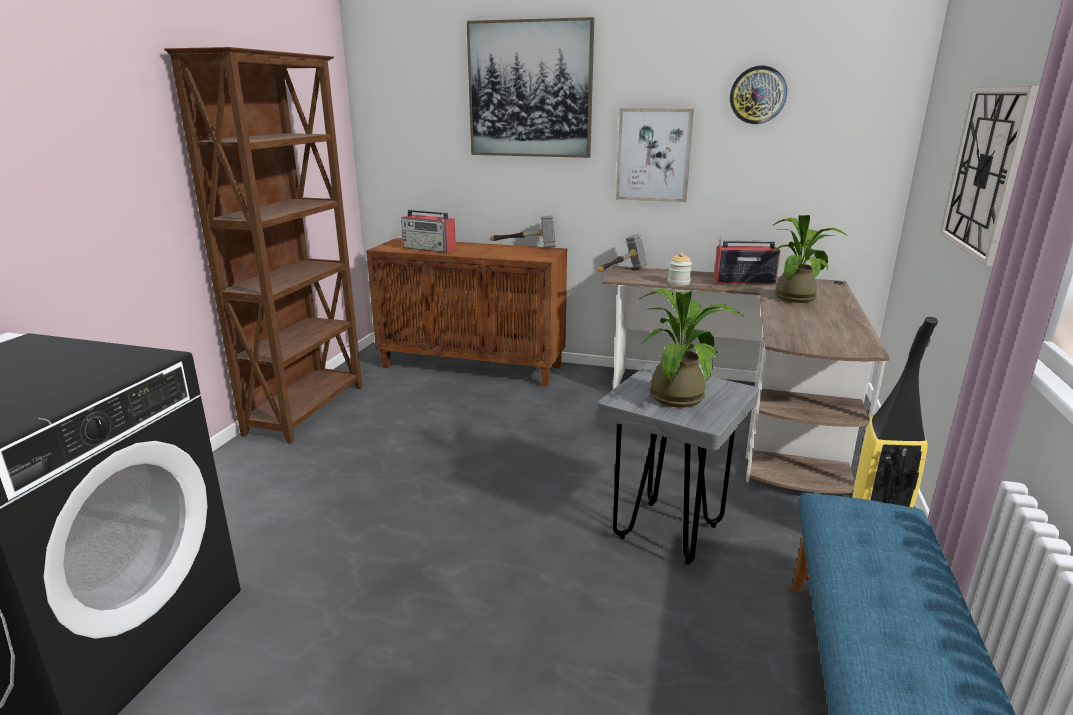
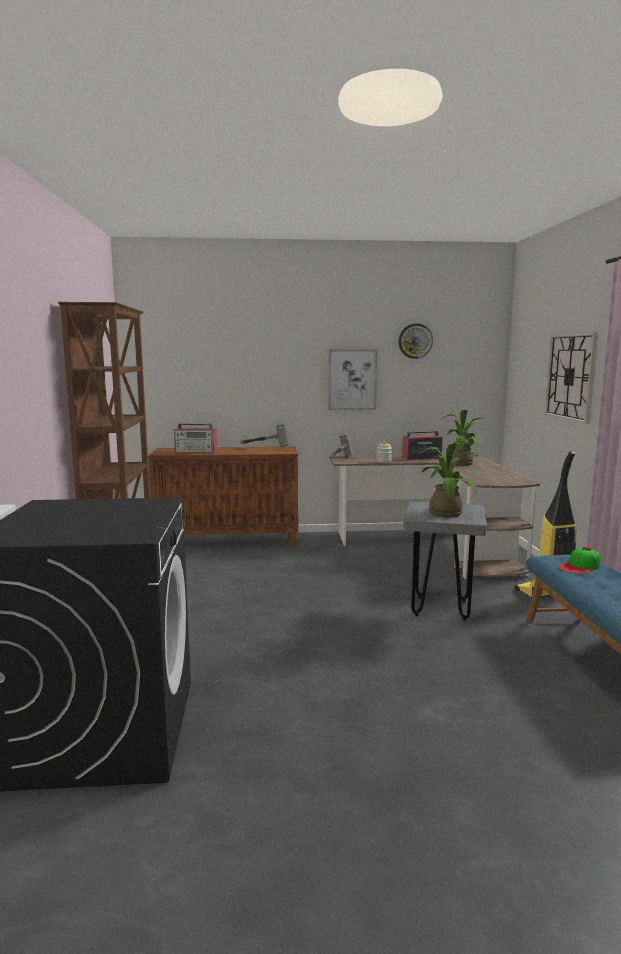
camera: 20 degrees left, 10 degrees down
(530, 90) = (264, 337): picture -> none
(873, 537) = (580, 566): none -> cap

